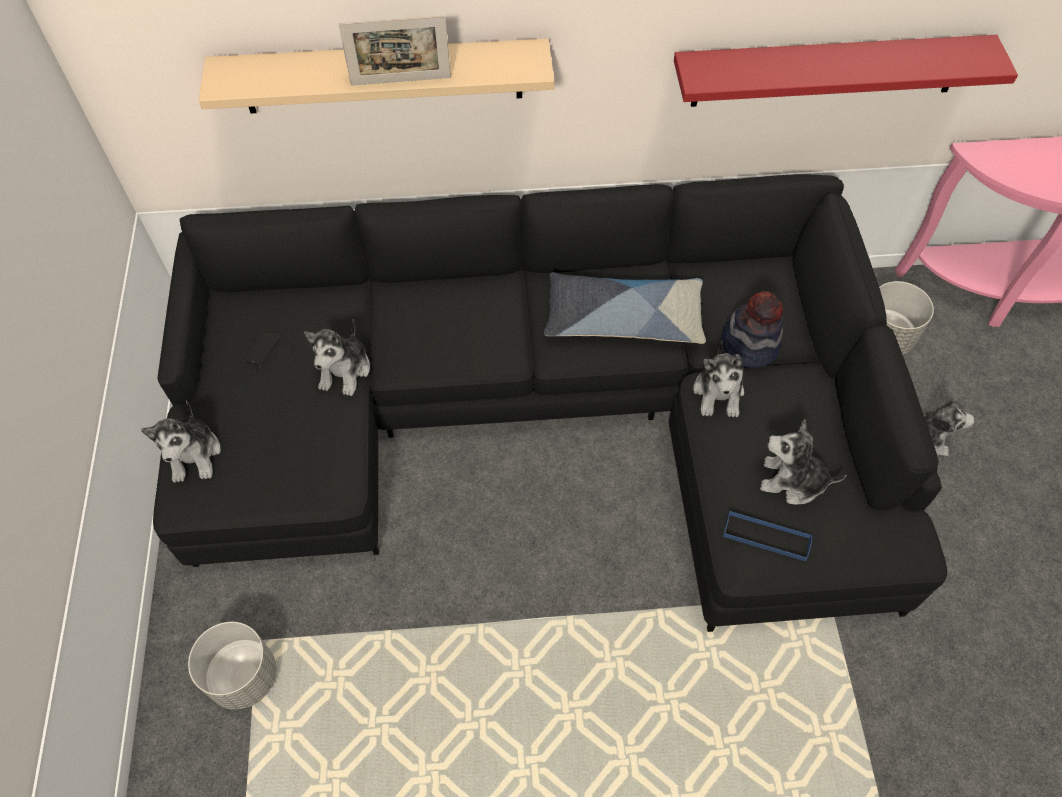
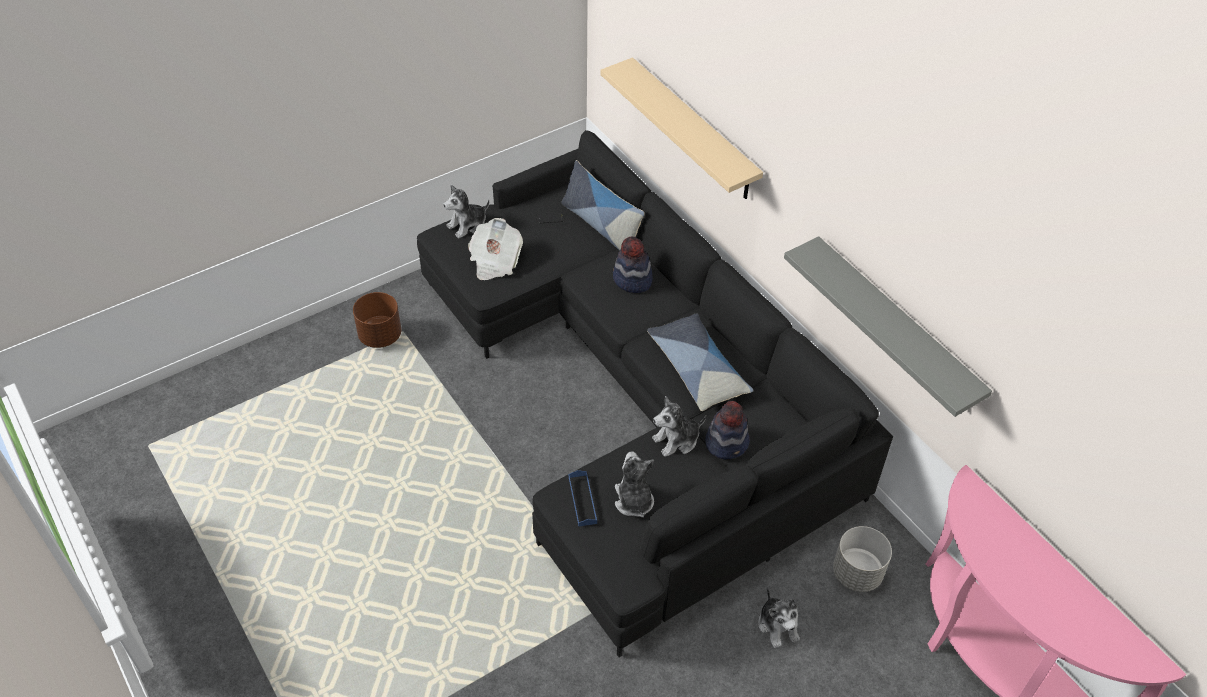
camera: 60 degrees right, 10 degrees down
(243, 676) = (380, 335): grey planter -> brown planter
(291, 451) = (494, 261): none -> newspaper
(320, 301) = (601, 226): none -> pillow
(345, 370) = (563, 259): plush toy -> none
(401, 81) = (675, 130): picture frame -> none
(437, 313) = (632, 280): none -> hat
(827, 71) = (895, 326): red shelf -> grey shelf

